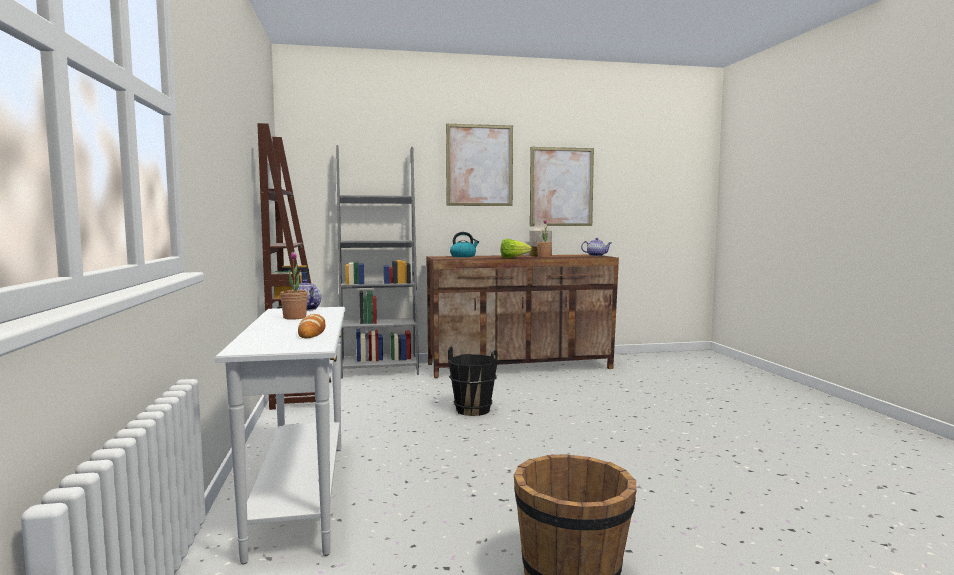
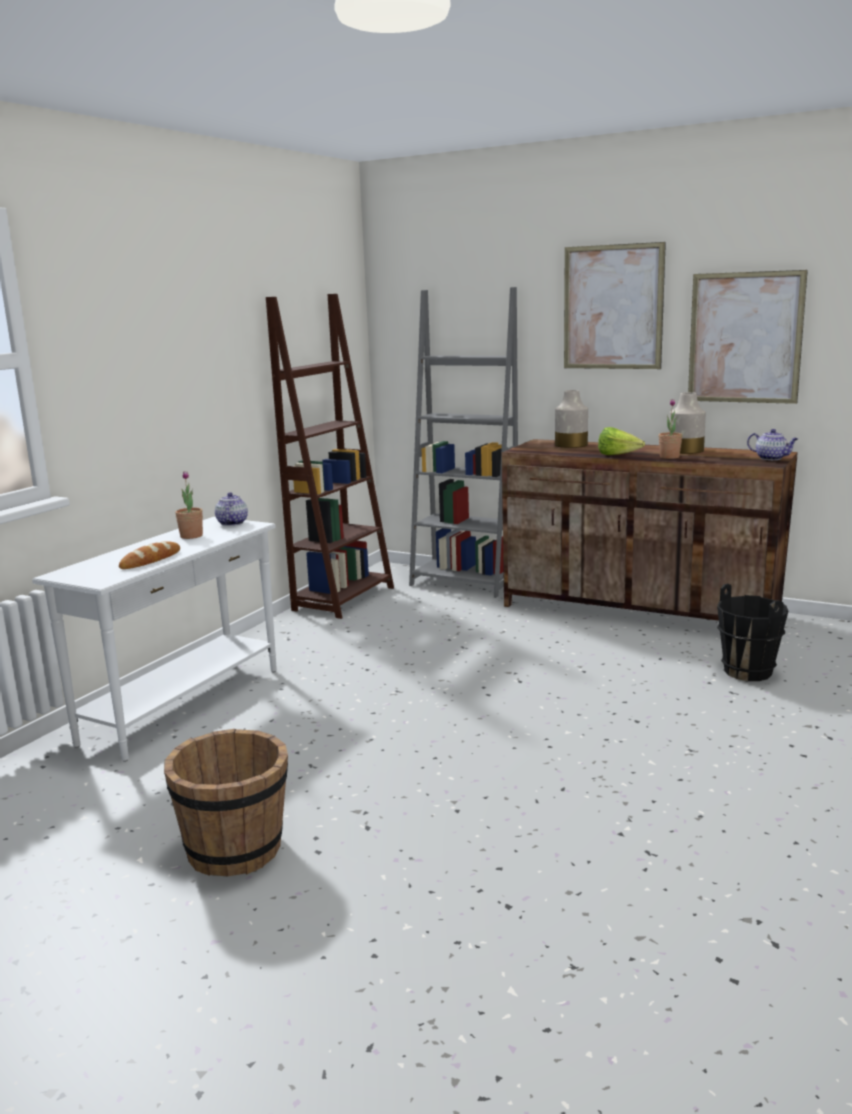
camera: 40 degrees right, 10 degrees up
(463, 256) = (571, 444): kettle -> beige vase
(473, 410) = (466, 660): black bucket -> black bucket (748, 671)

